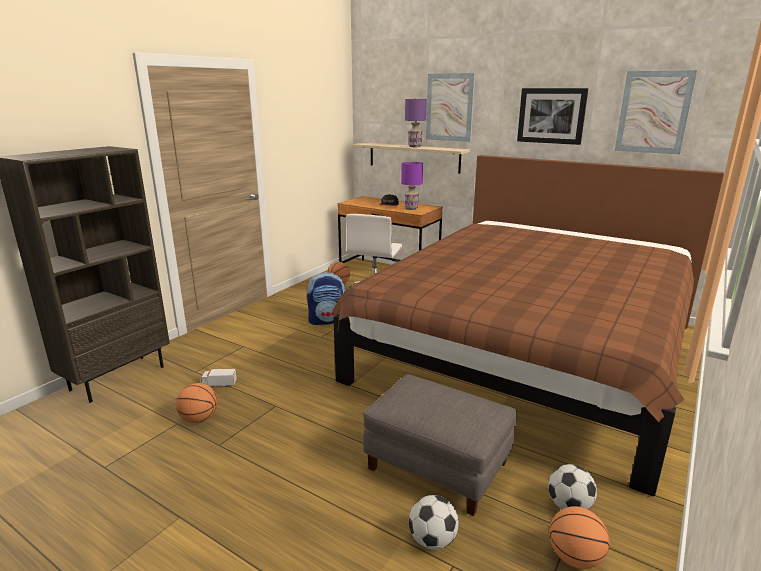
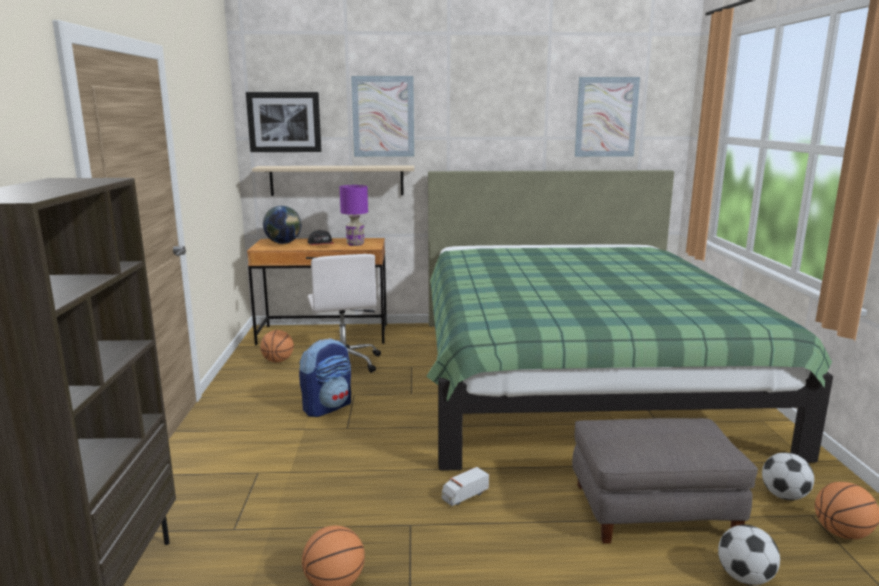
camera: 35 degrees left, 5 degrees down
(218, 384) = (294, 531): toy truck -> toy truck (464, 496)
(368, 201) = (283, 243): none -> globe
(415, 146) = (344, 166): purple table lamp -> none
(527, 351) = (575, 377): brown bed -> green bed
(551, 116) = (506, 123): picture -> picture (284, 122)

